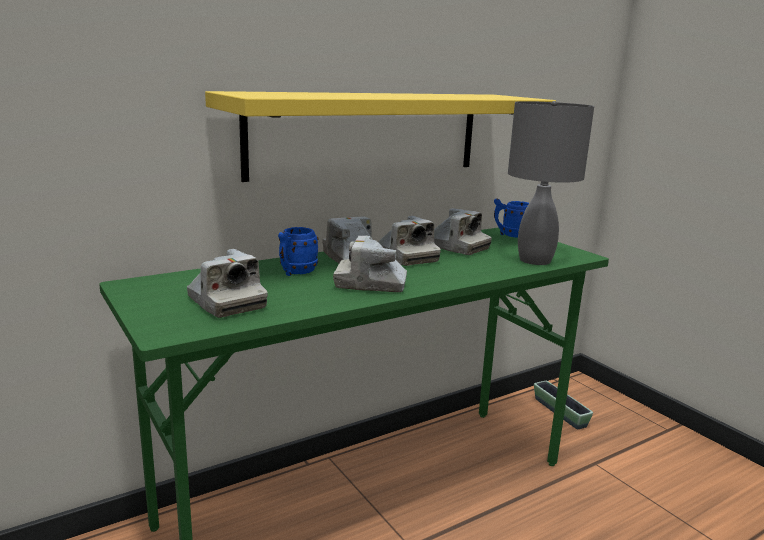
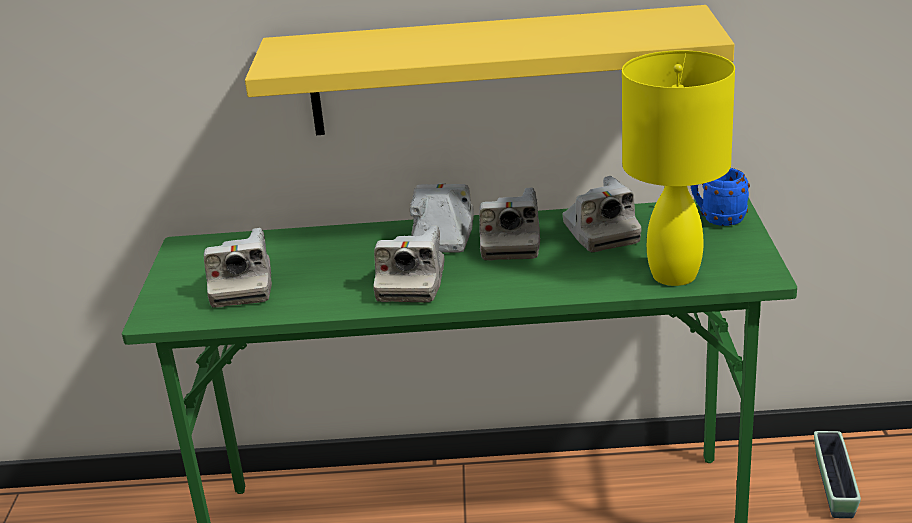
camera: 35 degrees right, 10 degrees up
(295, 272) = (354, 251): blue mug -> none
(370, 284) = (411, 284): camera -> camera turned 120 degrees counterclockwise
(536, 260) = (675, 276): grey table lamp -> yellow table lamp

